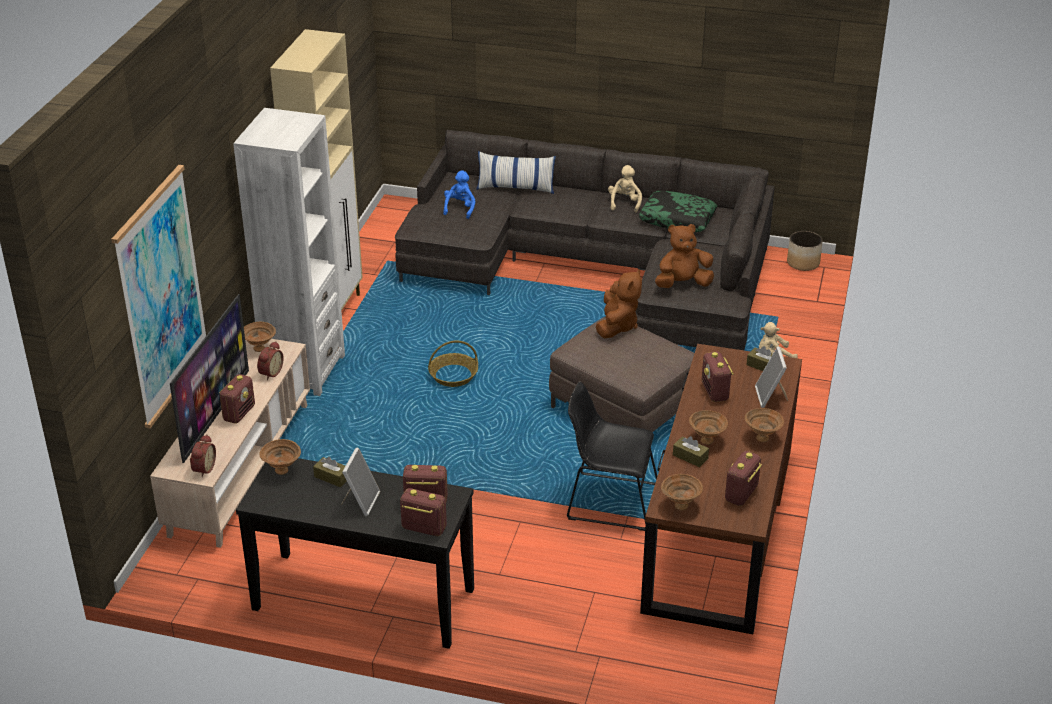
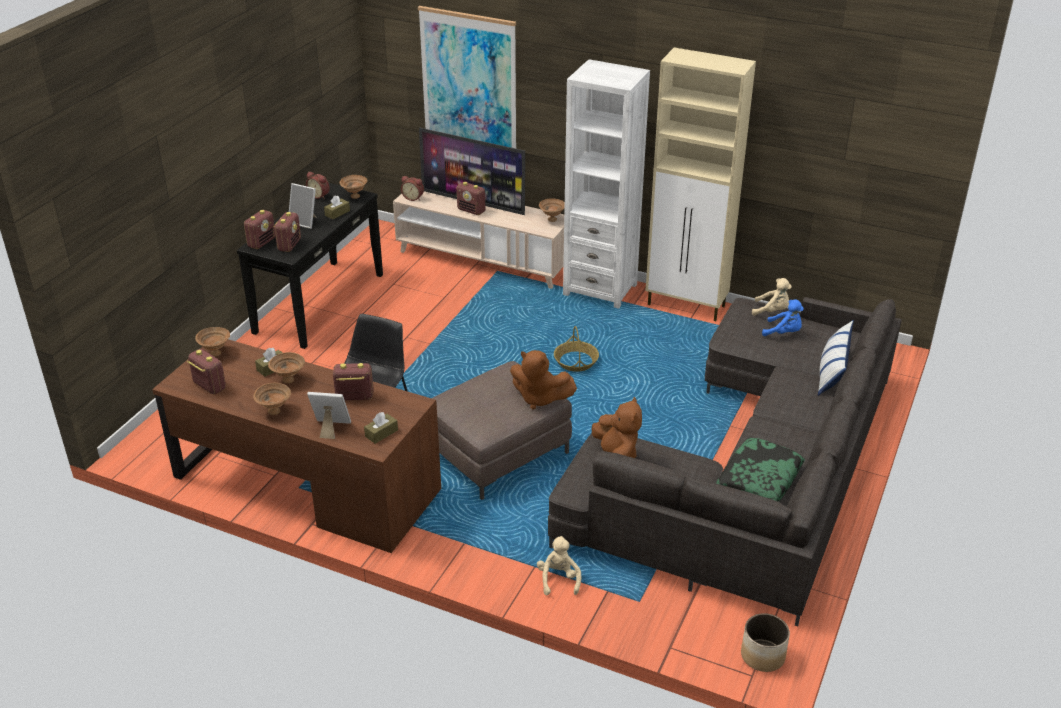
camera: 100 degrees right, 0 degrees up
(270, 373) = (518, 223): alarm clock -> alarm clock (319, 195)
(624, 203) = (796, 443): beige plush toy -> beige plush toy (772, 311)

